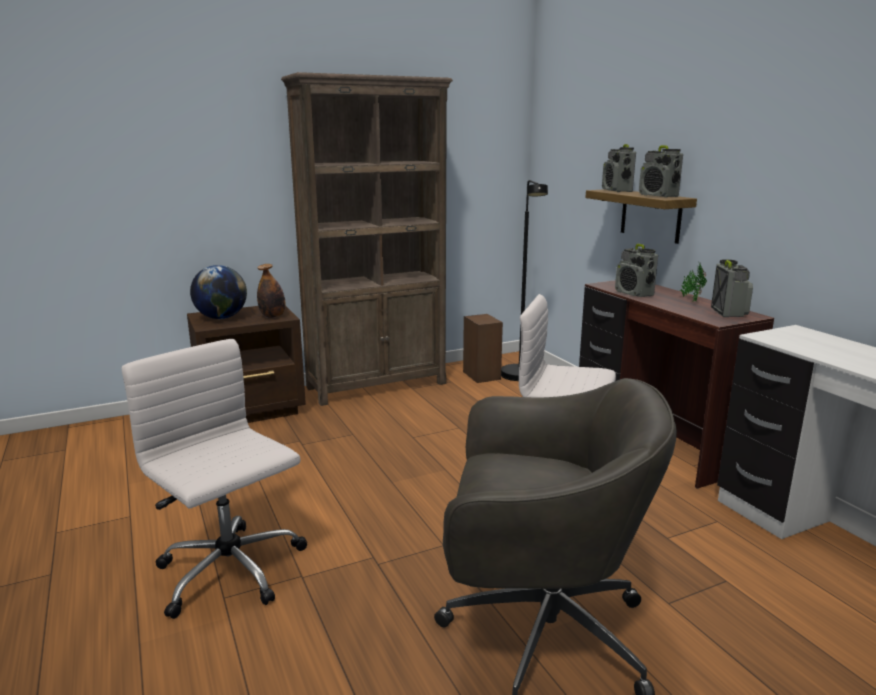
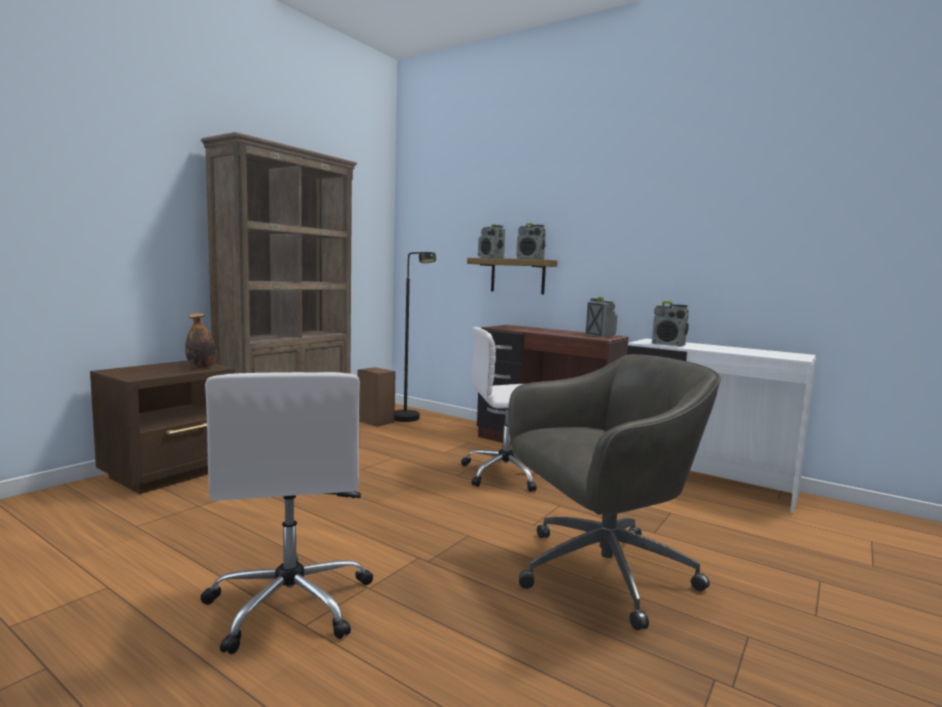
camera: 30 degrees left, 10 degrees down
(221, 318) = (142, 371): globe -> none
(231, 572) = (290, 603): white office chair -> white office chair turned 120 degrees counterclockwise
(634, 294) = (525, 330): radio -> radio (668, 345)
(691, 300) = (566, 331): potted plant -> none

